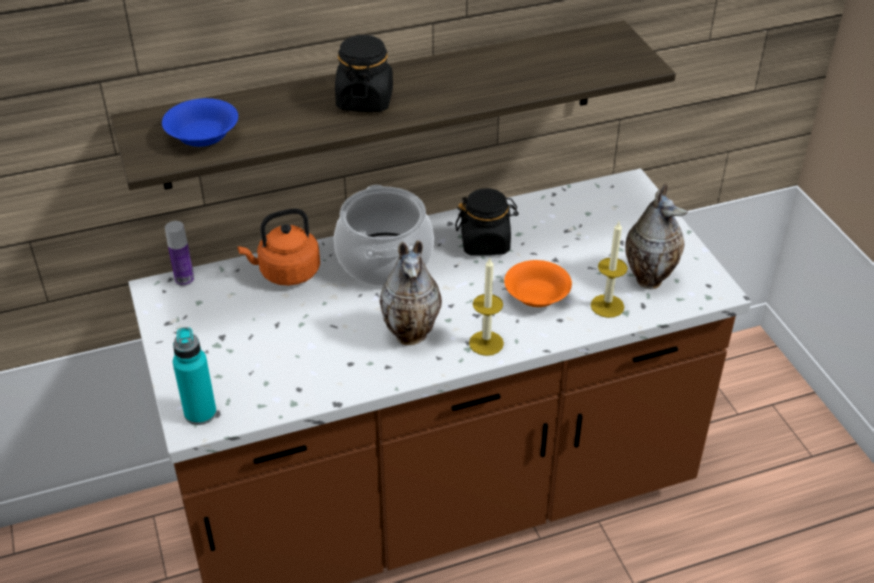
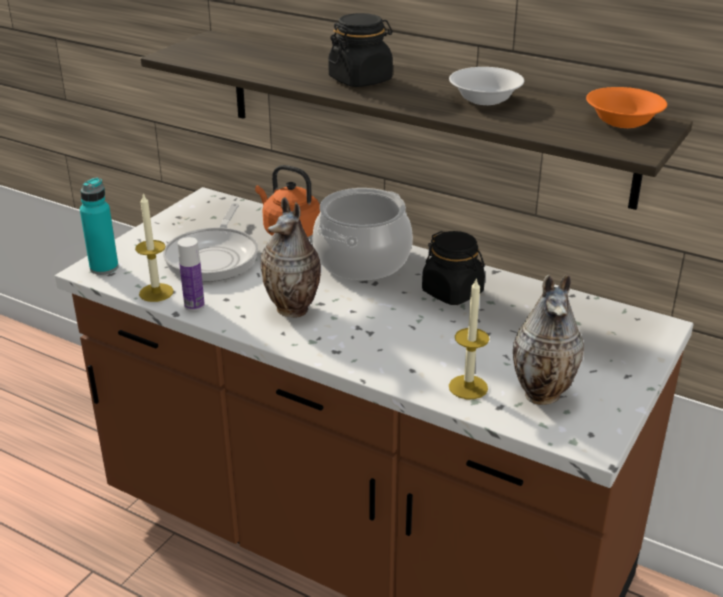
camera: 50 degrees right, 10 degrees down
(184, 280) = (229, 202): bottle -> bottle (194, 305)
(203, 137) = (225, 56): blue bowl -> none
(272, 337) = (214, 257): none -> frying pan
(483, 70) = (486, 99): none -> white bowl
(486, 343) = (330, 347): candle -> candle (156, 292)
(536, 296) = (424, 344): orange bowl -> orange bowl (622, 121)

